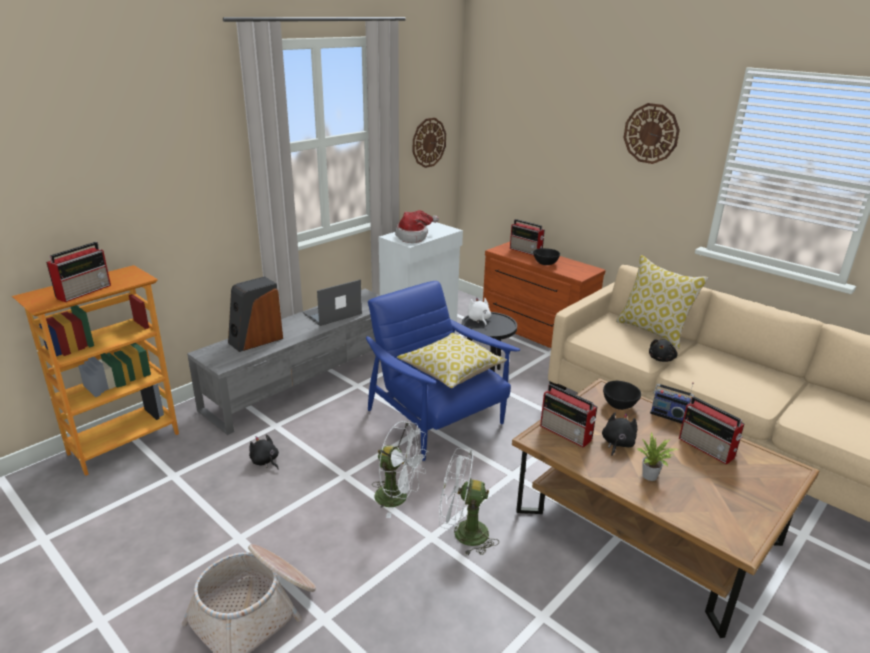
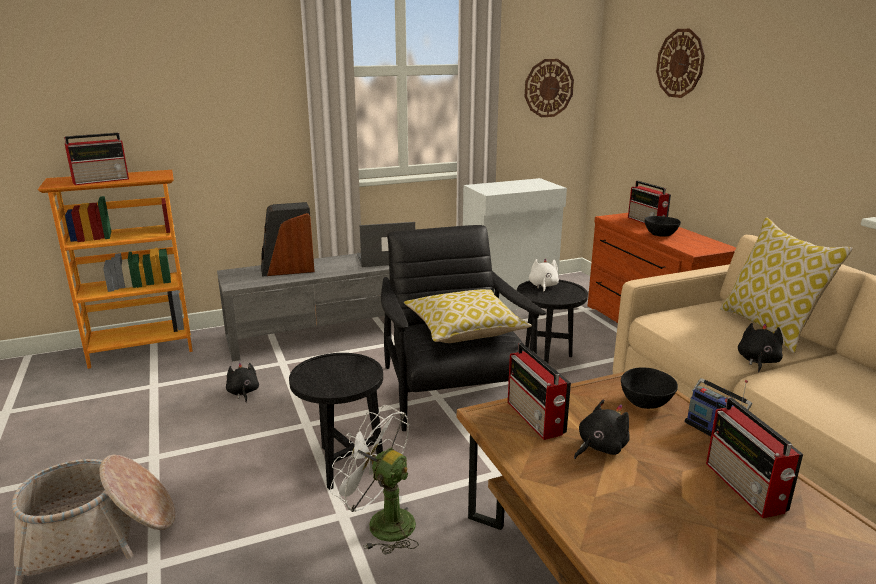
camera: 25 degrees right, 5 degrees down
(398, 498) = (342, 462): white fan -> black side table
(414, 236) = (502, 188): hat -> none
(436, 419) = (453, 392): blue armchair -> black armchair
(651, 133) = (811, 53): wall clock -> wall clock (680, 63)
(651, 477) = (616, 501): potted plant -> none
(661, 359) = (757, 361): black plush toy -> black plush toy turned 150 degrees clockwise

